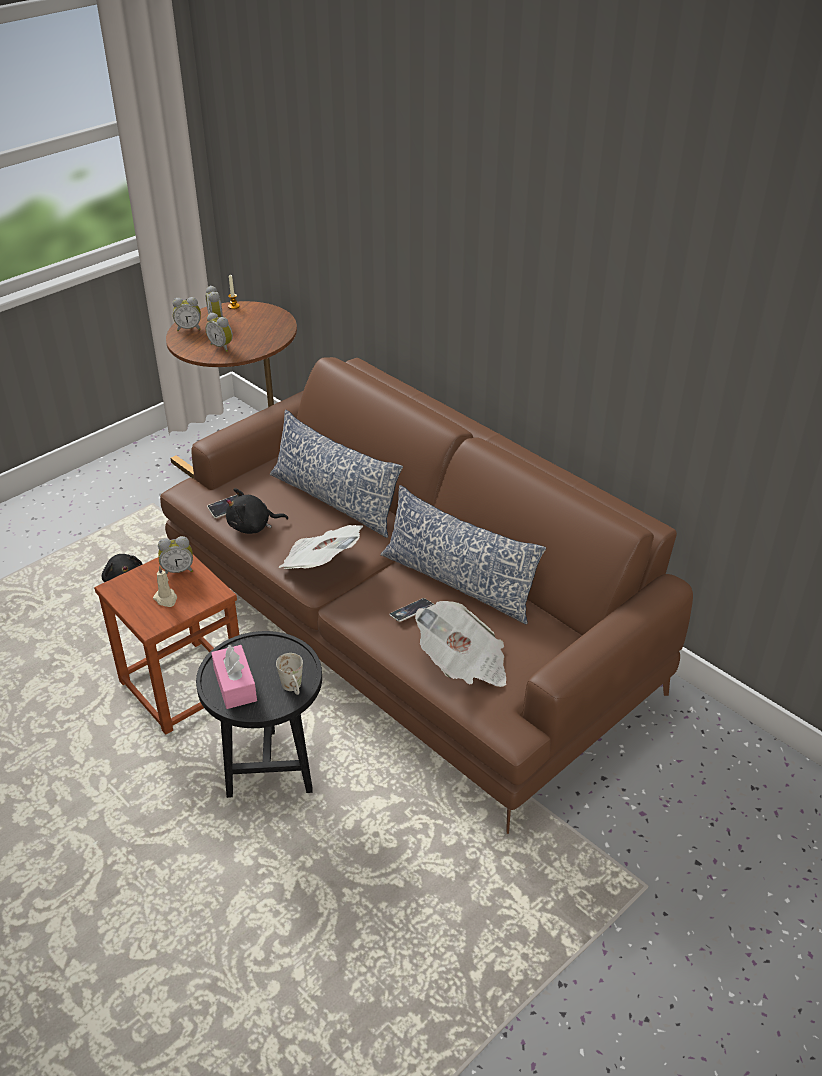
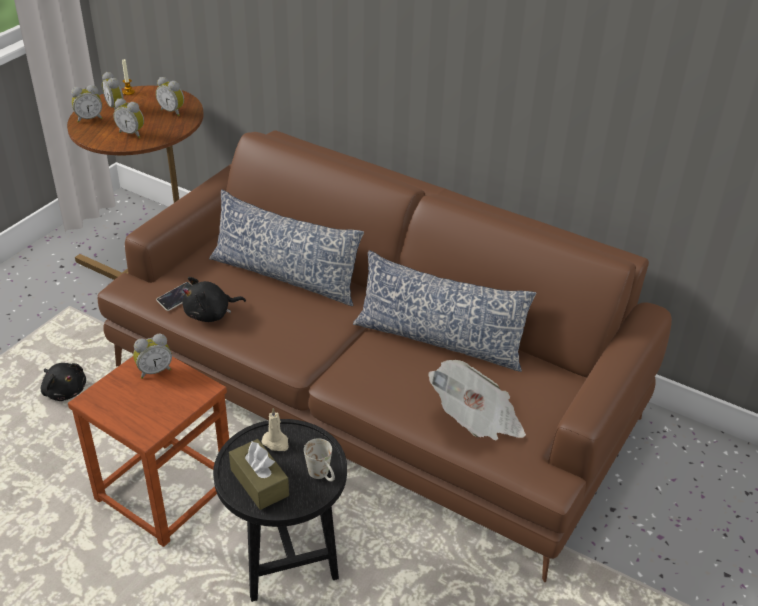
camera: 15 degrees left, 0 degrees up
(166, 599) = (152, 403): beige candle -> beige candle (276, 442)
(235, 685) = (259, 482): pink tissue box -> brown tissue box
(267, 329) = (173, 111): none -> alarm clock
(321, 564) = (296, 342): newspaper -> none
(411, 612) = (405, 377): phone -> none

